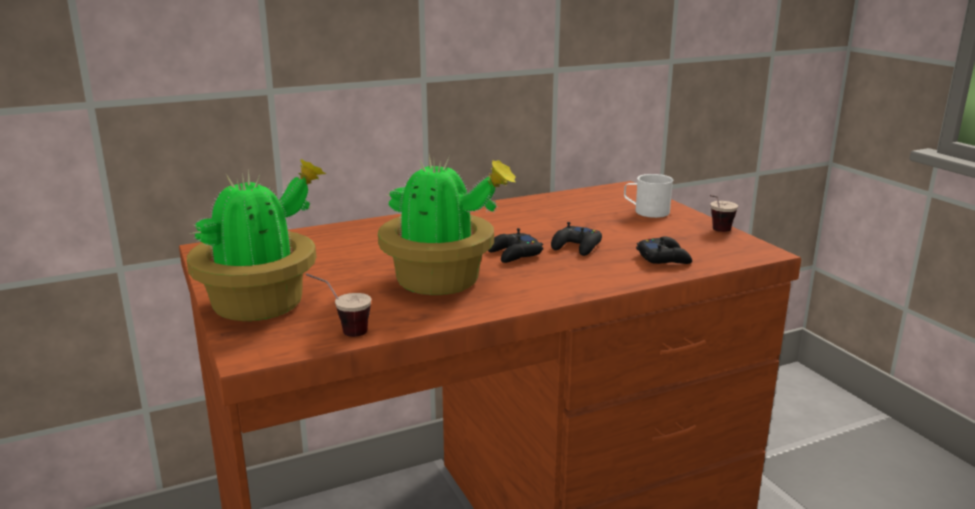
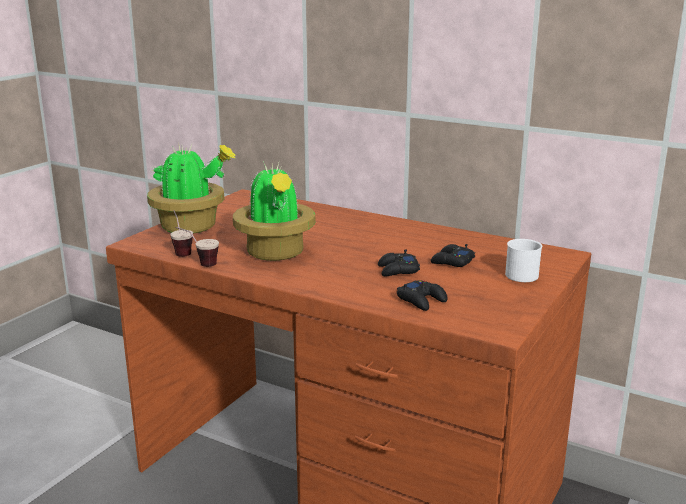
camera: 55 degrees right, 0 degrees up
(514, 254) = (352, 257): black game controller -> black game controller (452, 262)
(716, 232) = (517, 306): cup -> cup (199, 264)

